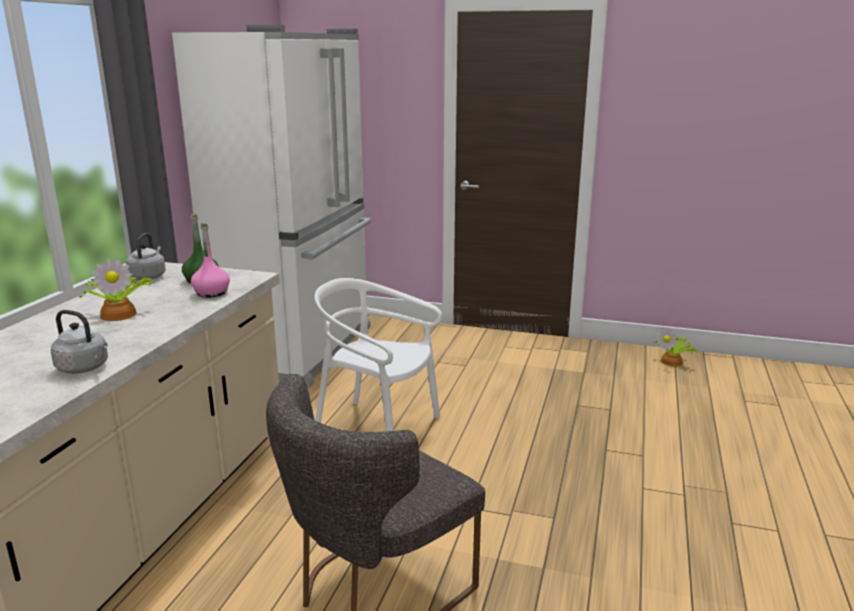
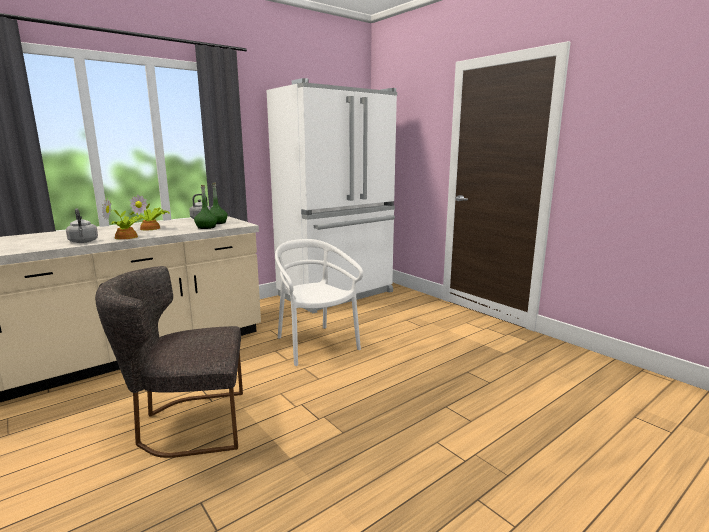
camera: 35 degrees right, 5 degrees down
(212, 293) = (206, 227): pink bottle -> green bottle
(673, 361) = (599, 367): potted plant -> potted plant (127, 237)

